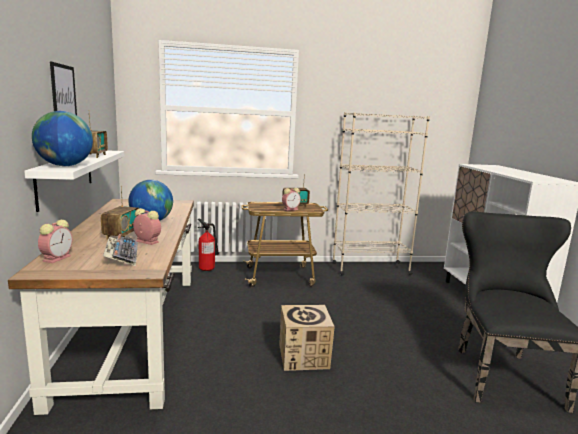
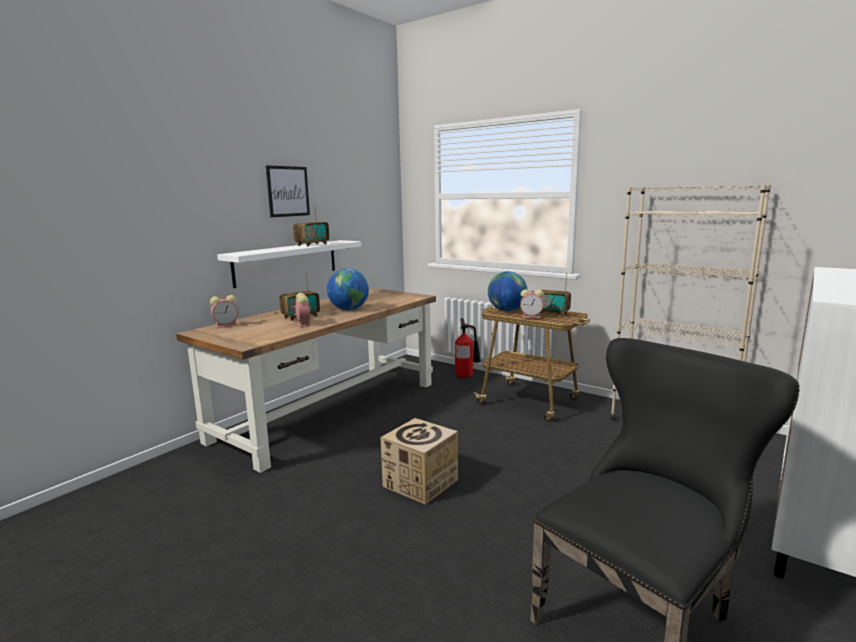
camera: 45 degrees right, 0 degrees up
(65, 166) = (253, 252): globe -> globe (507, 310)
(121, 256) = (262, 331): keyboard -> none

